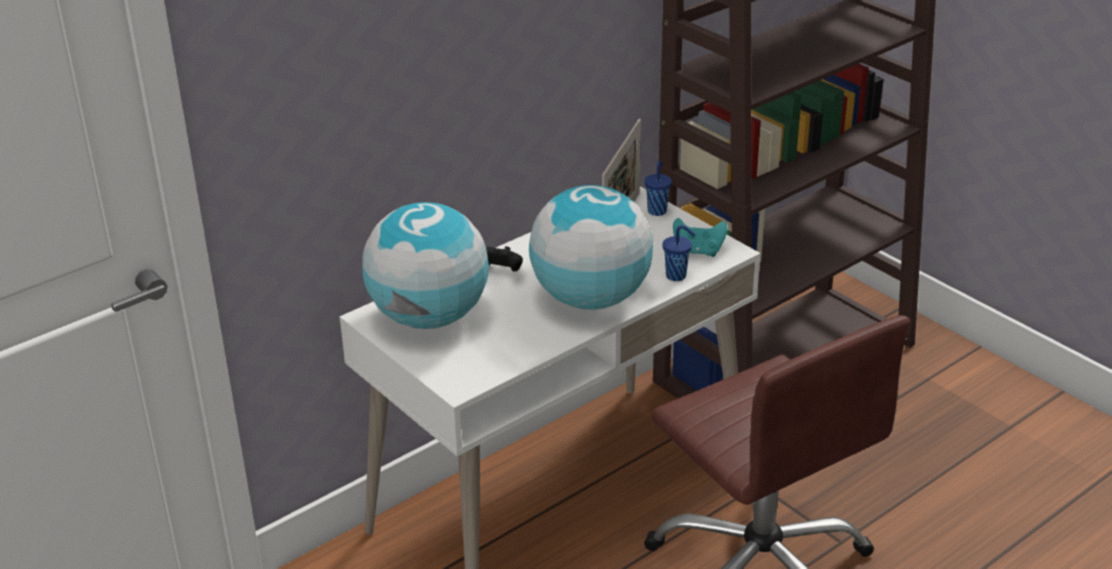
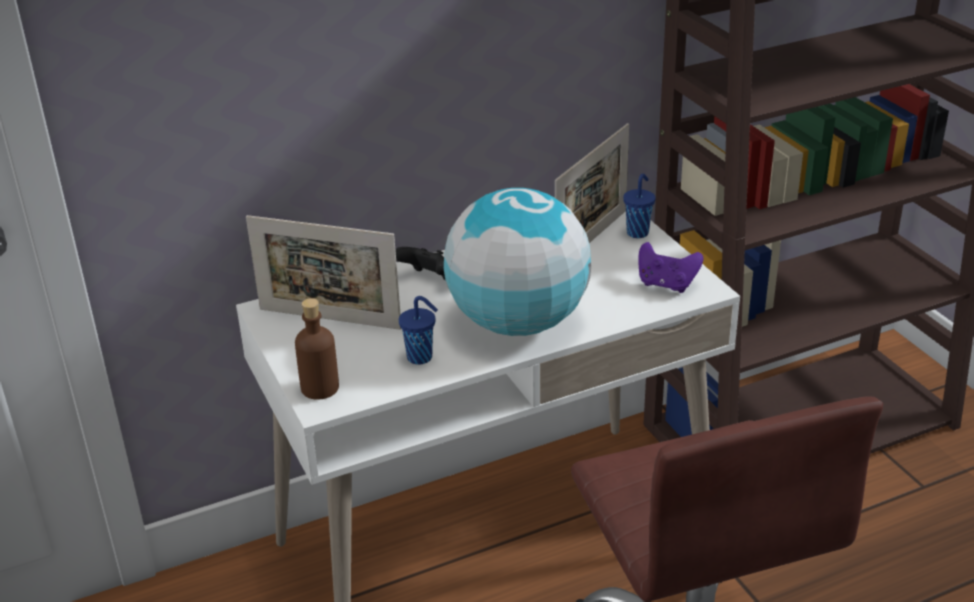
camera: 15 degrees right, 0 degrees up
(429, 317) = (329, 319): globe -> picture frame
(451, 374) = (320, 388): none -> brown bottle
(677, 276) = (629, 310): blue cup -> blue cup (421, 358)
(698, 251) = (666, 284): turquoise game controller -> purple game controller

